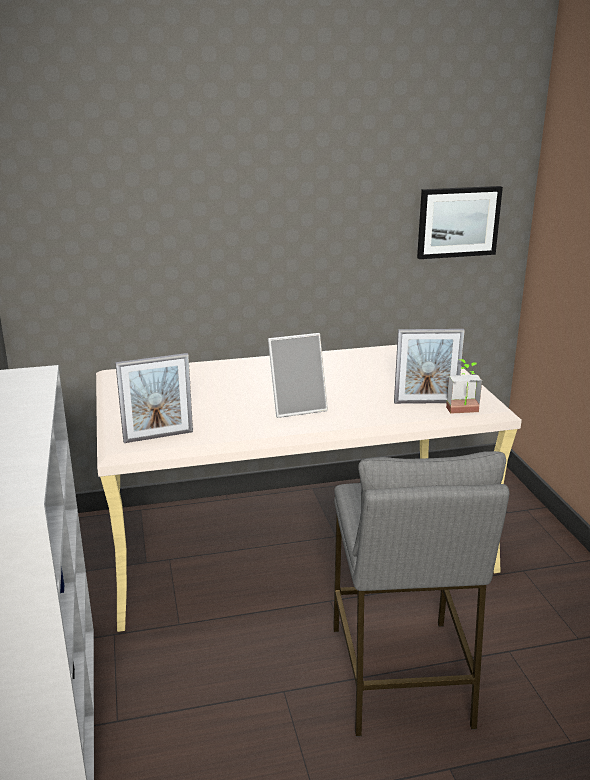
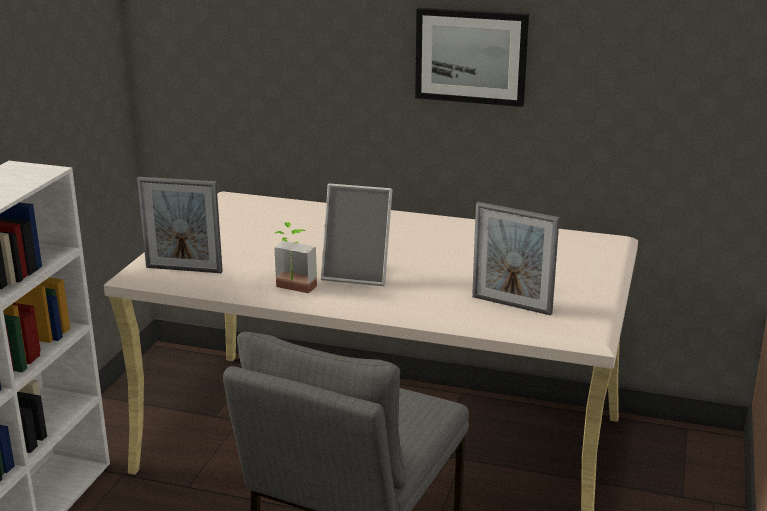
camera: 30 degrees right, 0 degrees up
(458, 222) = (681, 77): picture -> picture (471, 56)
(464, 412) = (542, 328): potted plant -> potted plant (292, 289)

